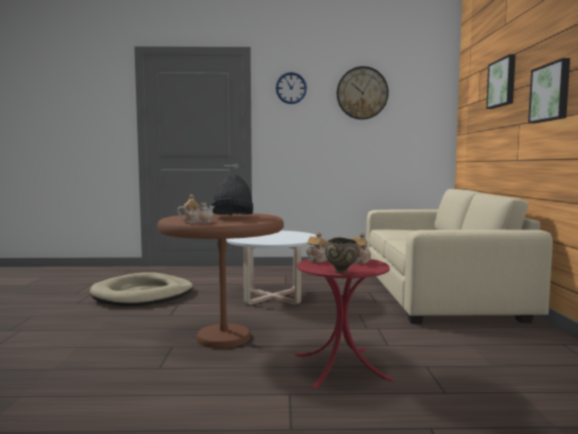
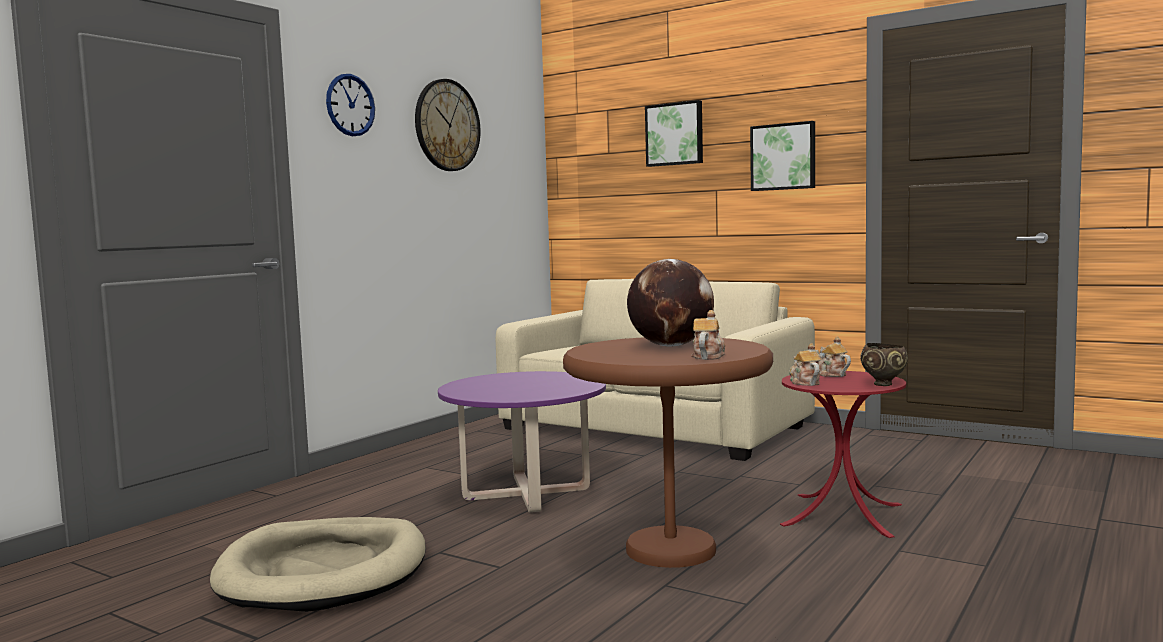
camera: 55 degrees left, 0 degrees up
(233, 217) = (671, 346): black hat -> globe
(272, 297) = (526, 493): white coffee table -> purple coffee table

